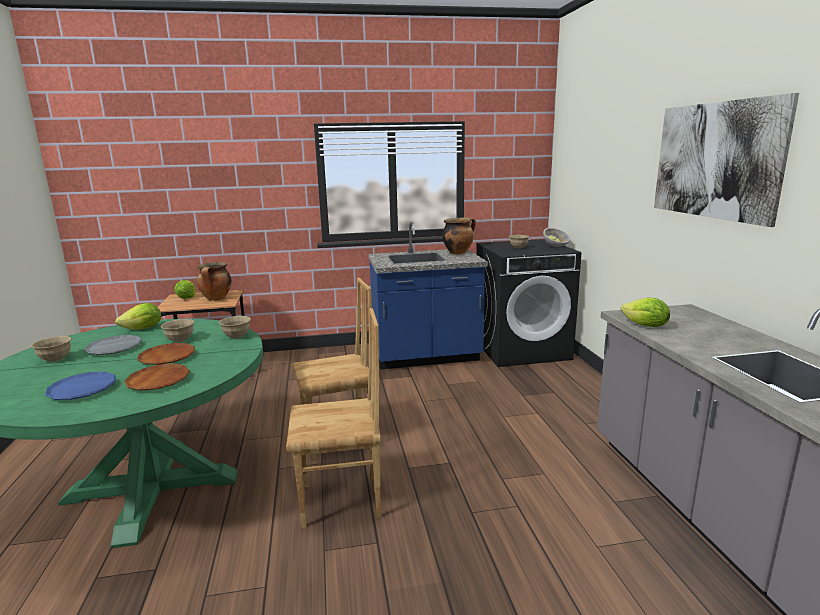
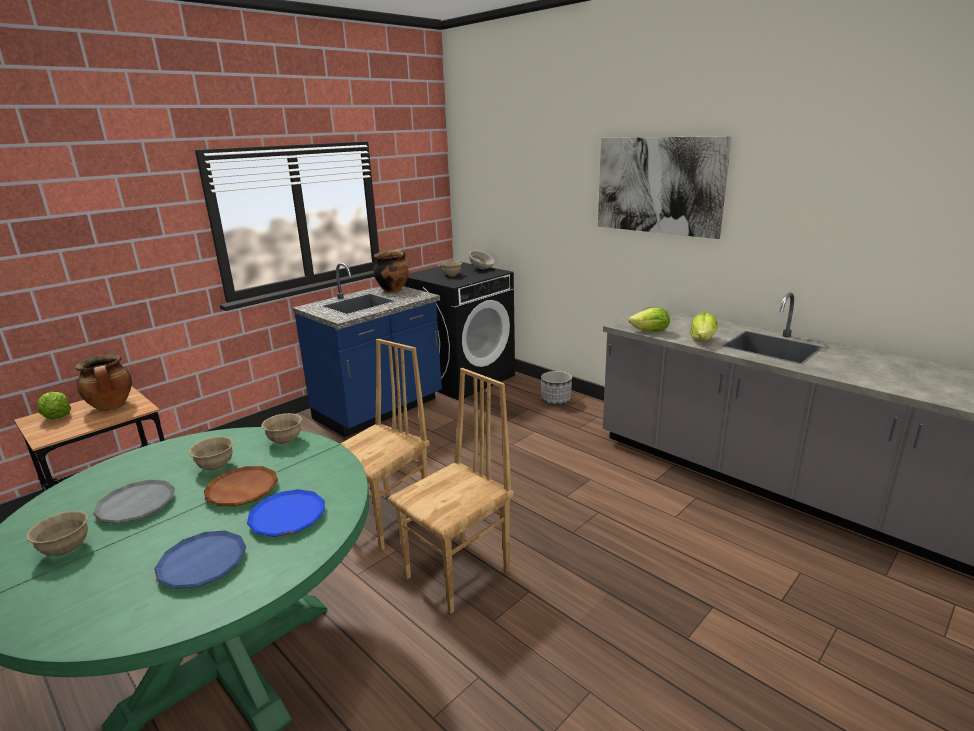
camera: 35 degrees left, 5 degrees up
(143, 329) = (127, 470): lettuce -> lettuce (702, 340)
(158, 381) = (287, 517): brown plate -> blue plate
(590, 392) = (556, 400): none -> planter

